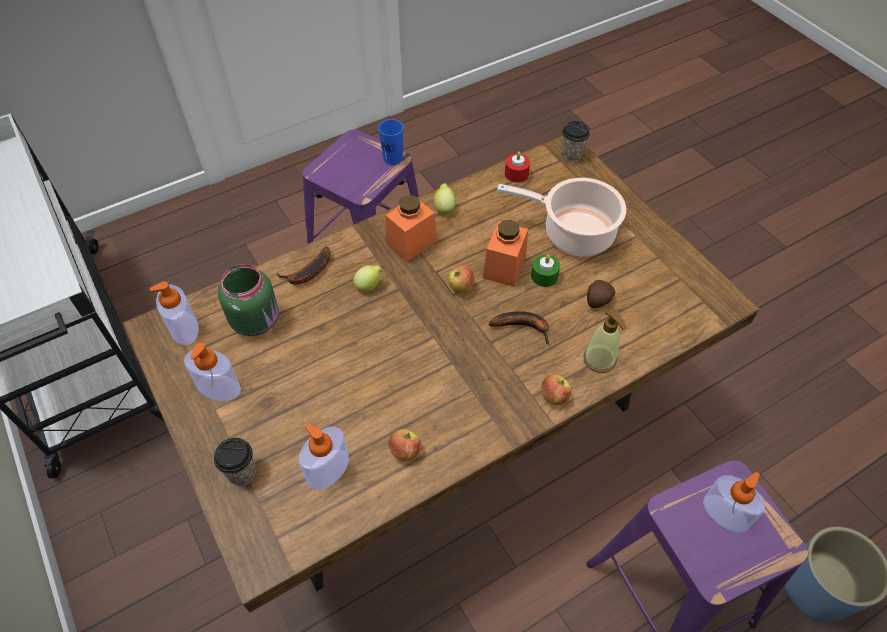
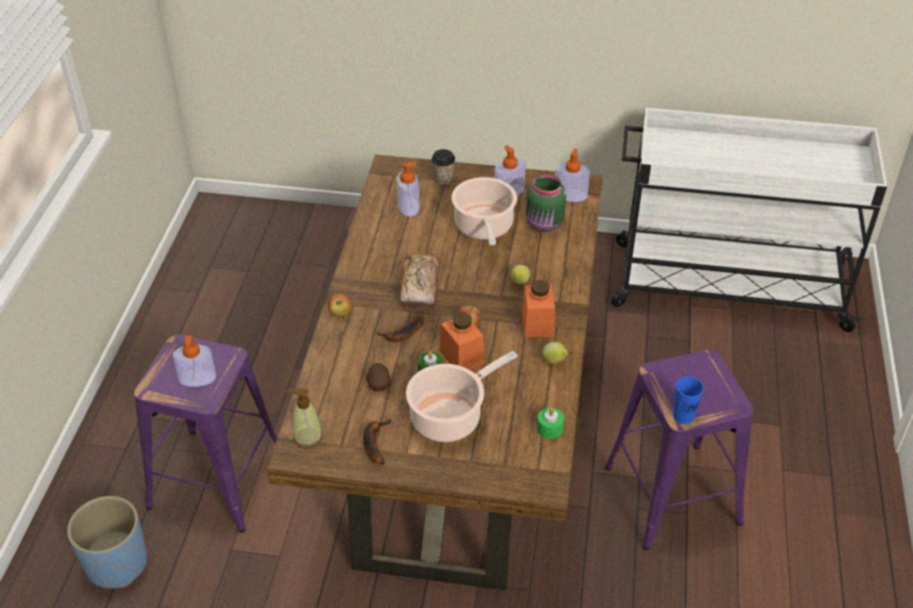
camera: 130 degrees right, 10 degrees down
(306, 368) = (484, 227): none -> cooking pot
(308, 273) = (562, 262): banana -> banana (374, 443)
(405, 451) = (384, 237): apple -> none
(449, 359) = (420, 286): none -> bread
(516, 174) = (550, 428): red candle -> green candle
(571, 155) = (535, 482): cup -> none
(599, 360) = (337, 351): soap dispenser -> soap dispenser (307, 437)

